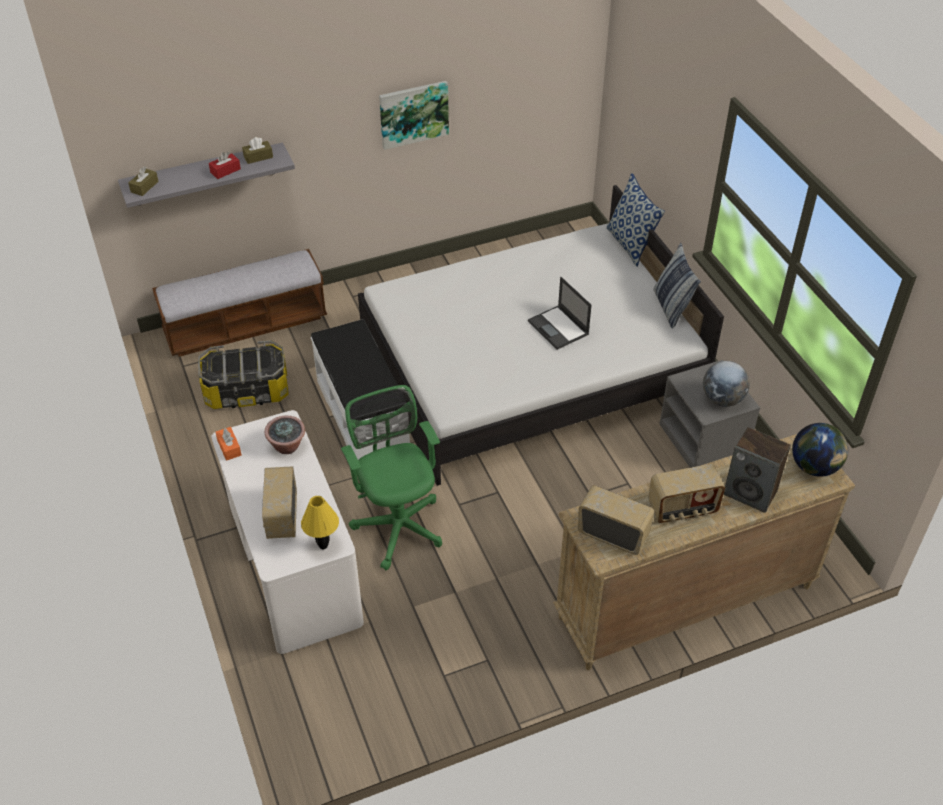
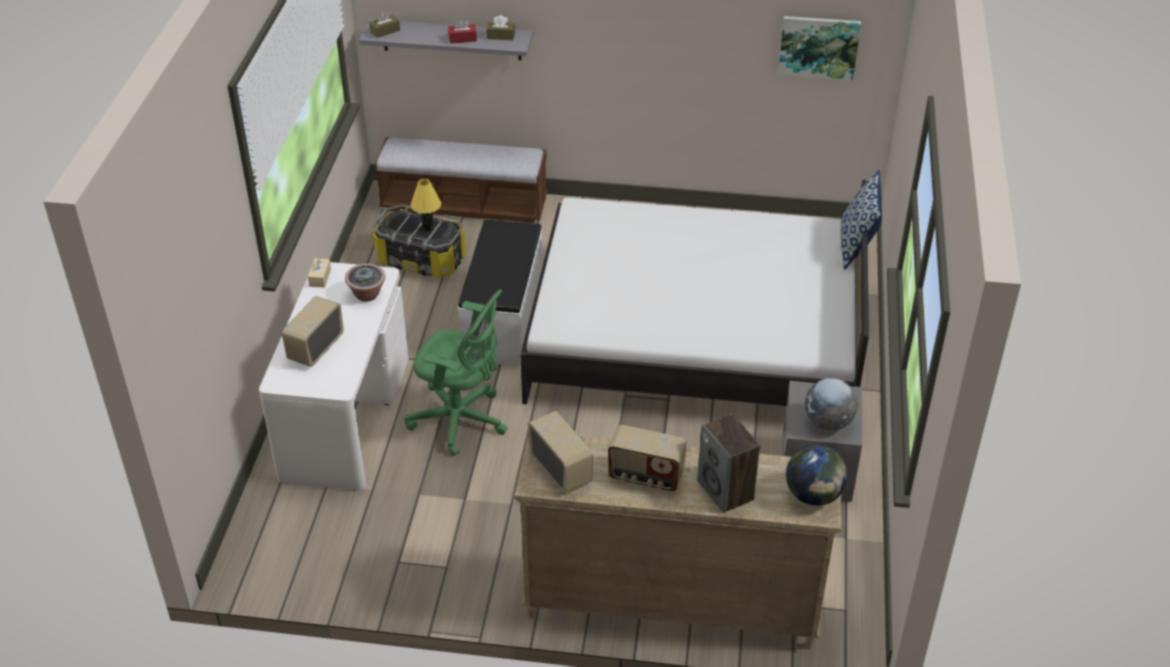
camera: 30 degrees right, 5 degrees down
(229, 448) = (320, 277): orange tissue box -> beige tissue box
(323, 546) = (328, 384): yellow table lamp -> yellow table lamp (427, 229)
(397, 523) = (461, 420): green office chair -> green office chair turned 105 degrees clockwise
(413, 113) = (675, 41): picture -> picture (818, 46)
(558, 328) = (714, 296): laptop -> none
(671, 307) = (847, 319): pillow -> none

